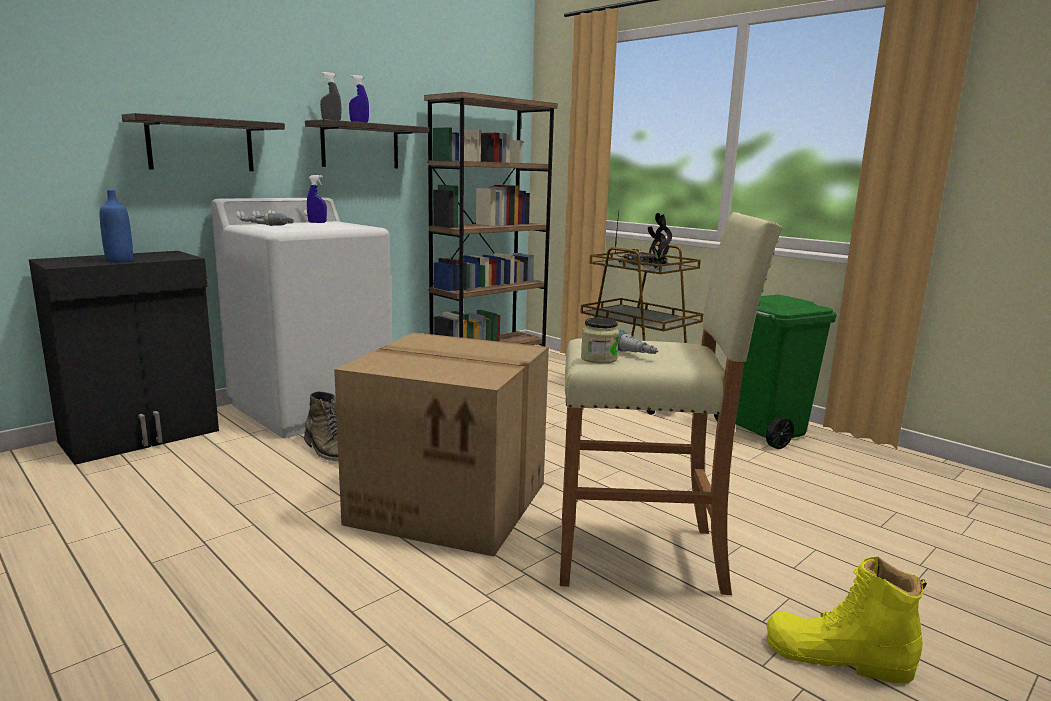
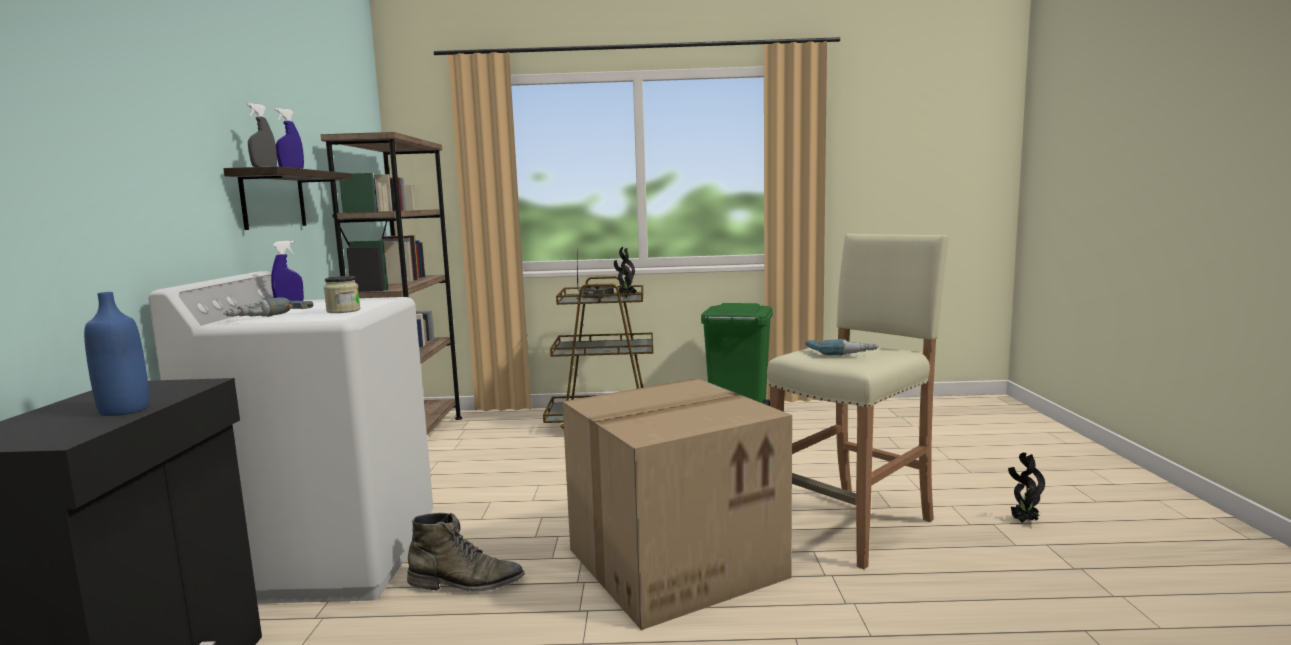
camera: 45 degrees left, 5 degrees down
(201, 145) = (122, 209): shelf -> none
(599, 359) = (854, 363): jar -> jar (343, 311)
(838, 657) = (1023, 521): yellow boot -> potted plant

